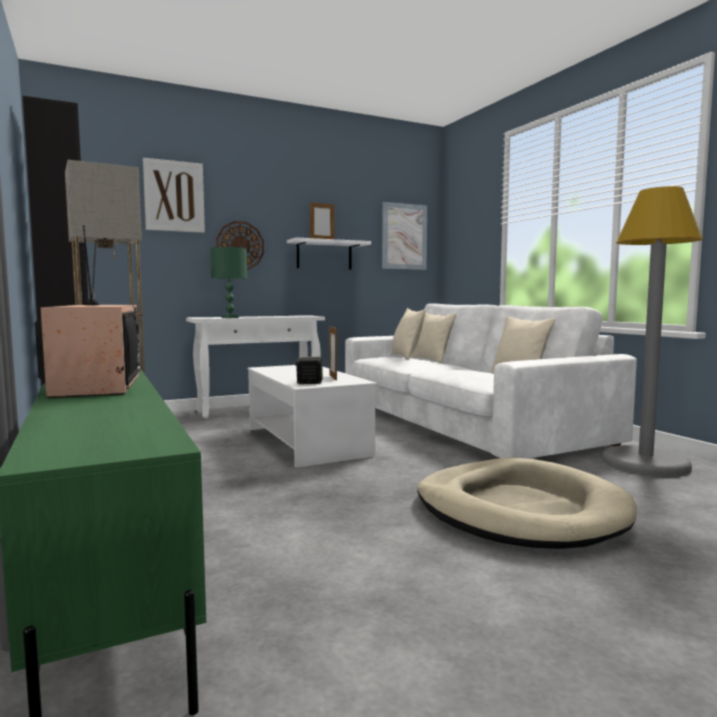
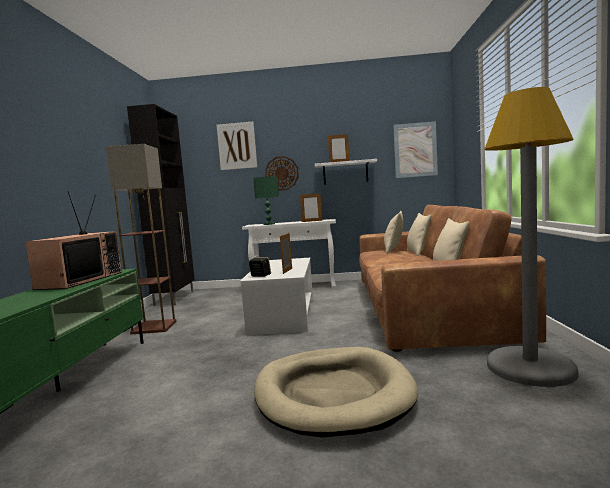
camera: 30 degrees right, 0 degrees up
(289, 316) = (312, 221): none -> picture frame
(461, 420) = (424, 306): white sofa -> brown sofa

